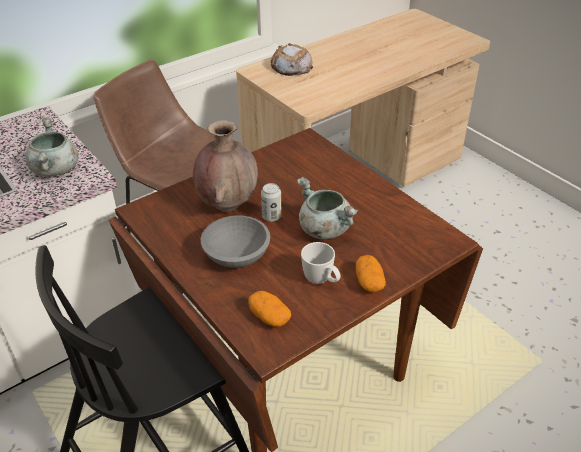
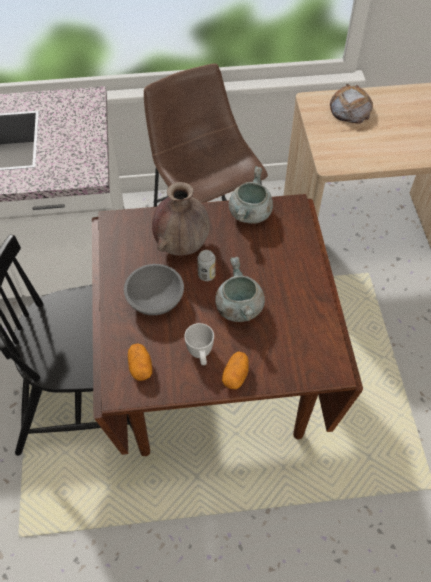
camera: 30 degrees right, 15 degrees up
(56, 170) = (72, 158): grey cooking pot -> grey cooking pot (250, 214)

